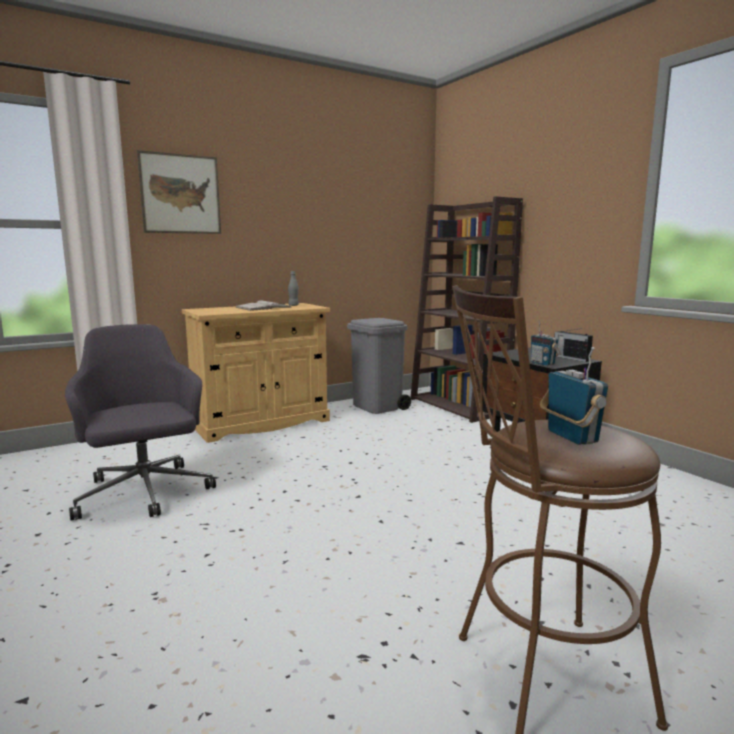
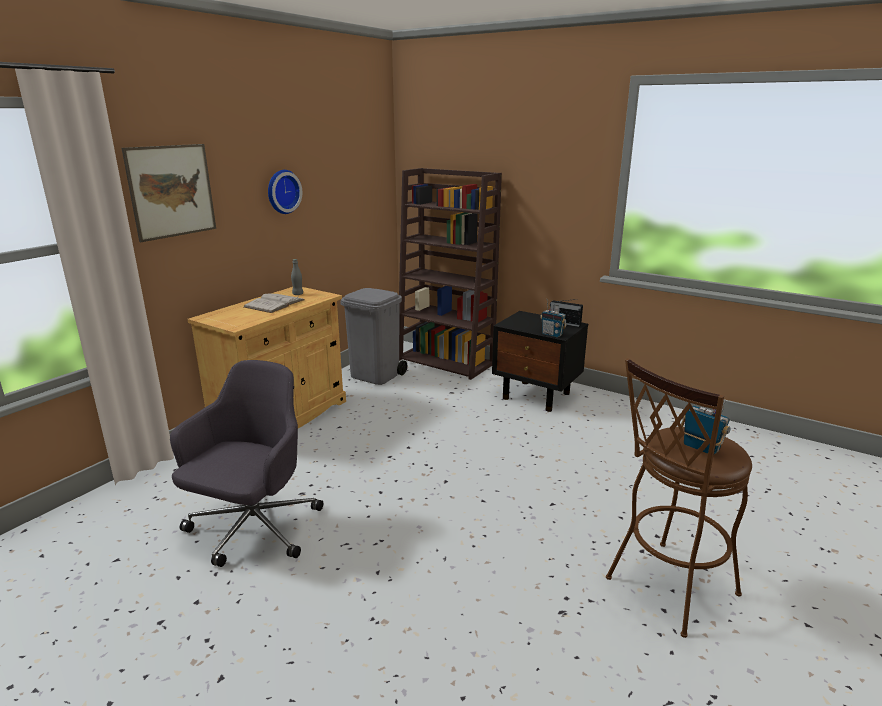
camera: 25 degrees left, 10 degrees up
(144, 494) = (253, 529): grey office chair -> grey office chair turned 75 degrees clockwise
(296, 212) = (282, 191): none -> wall clock

